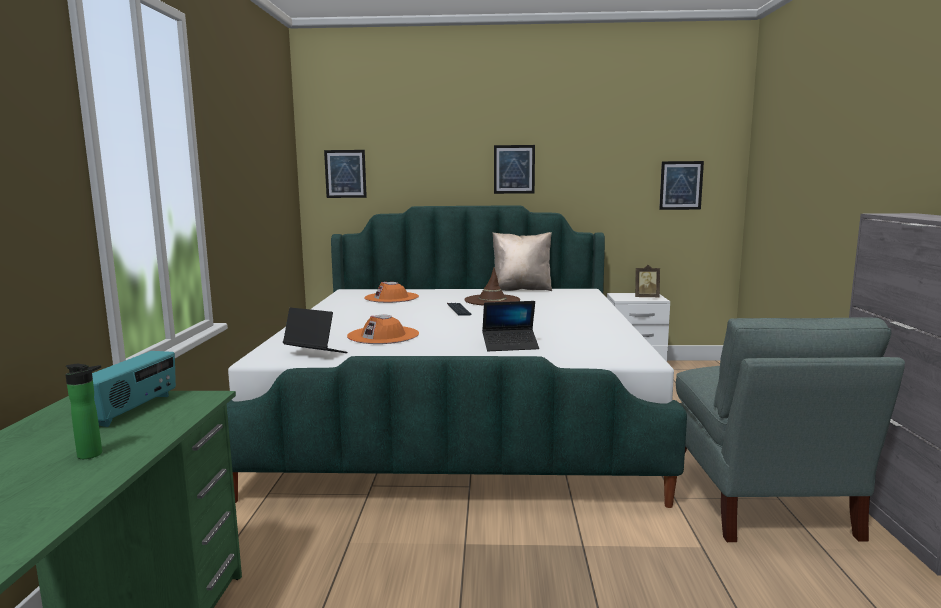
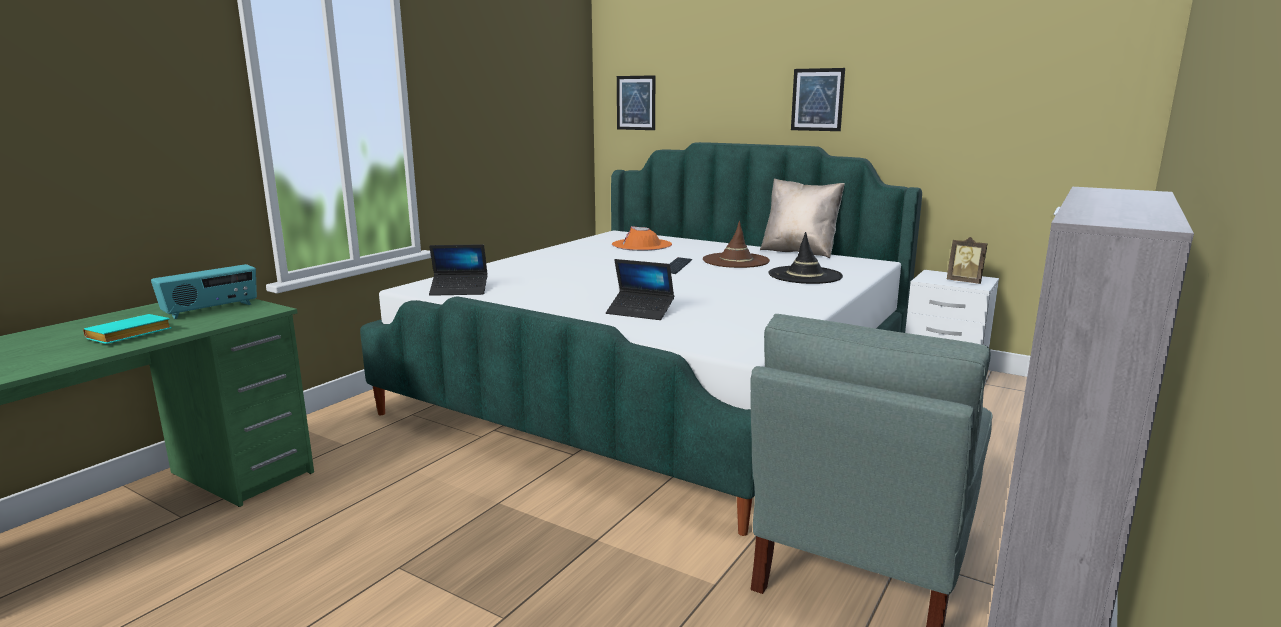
camera: 30 degrees right, 5 degrees up
(93, 455) = (128, 336): bottle -> turquoise book
(315, 354) = (459, 290): laptop -> laptop turned 120 degrees clockwise
(383, 335) = (549, 282): orange hat -> none
(562, 304) = (805, 275): none -> black hat
(681, 185) = (1051, 126): picture -> none

